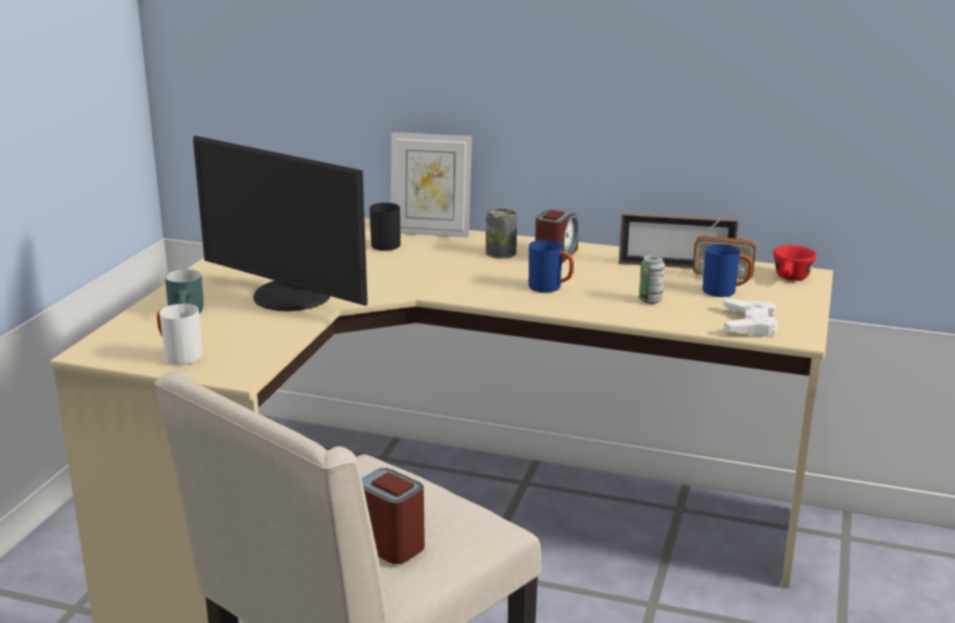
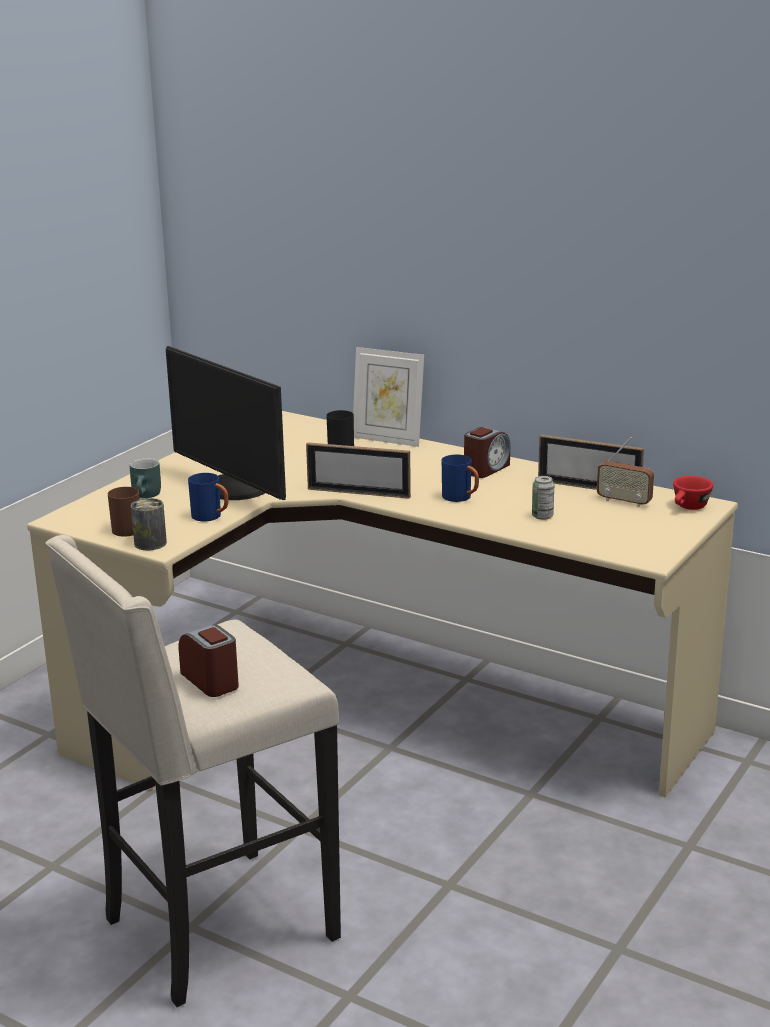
camera: 15 degrees right, 0 degrees up
(178, 356) = (123, 529): white mug -> brown mug
(435, 291) = (358, 493): none -> picture frame
(501, 253) = (438, 463): can -> can (150, 543)
(725, 292) = (617, 514): blue mug -> blue mug (211, 517)
(749, 324) = (616, 544): white game controller -> none

